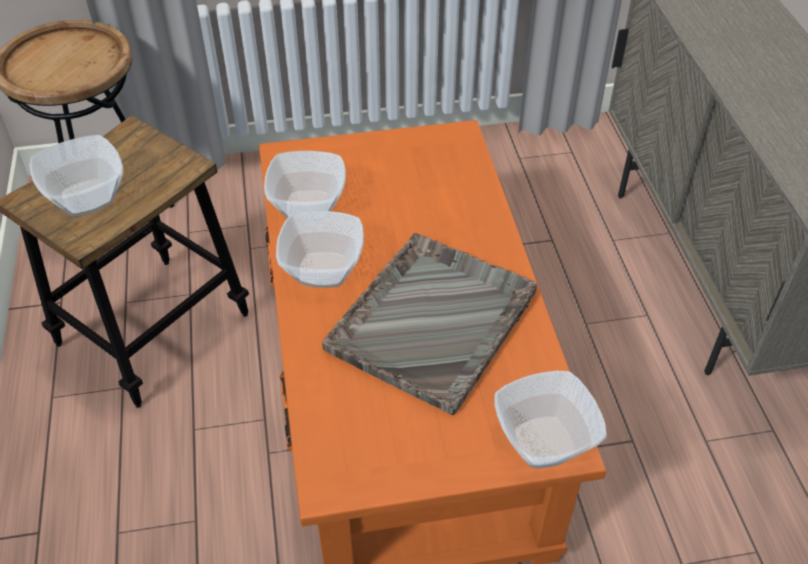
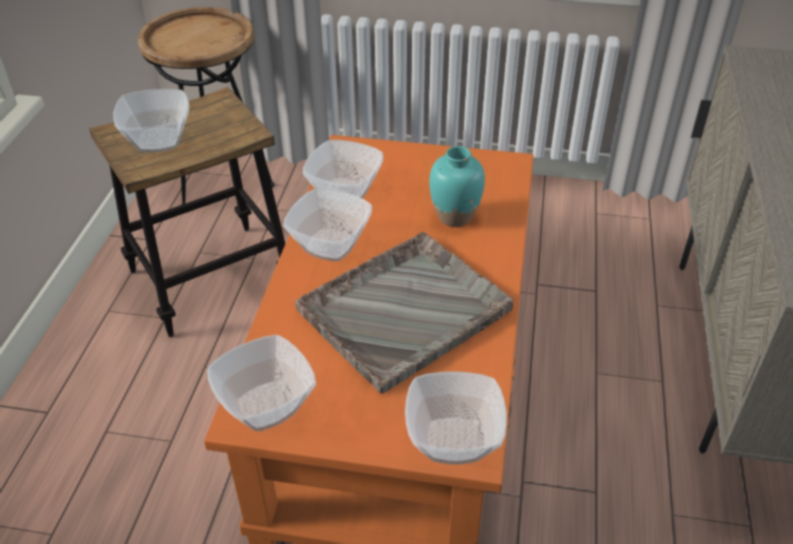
camera: 20 degrees right, 5 degrees down
(344, 463) = (264, 406): none -> bowl
(433, 207) = (455, 216): none -> turquoise vase

